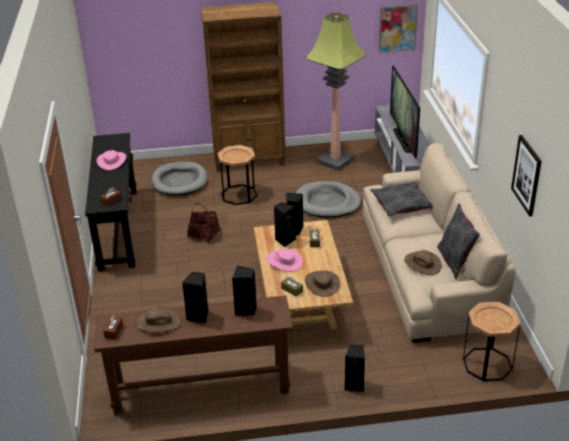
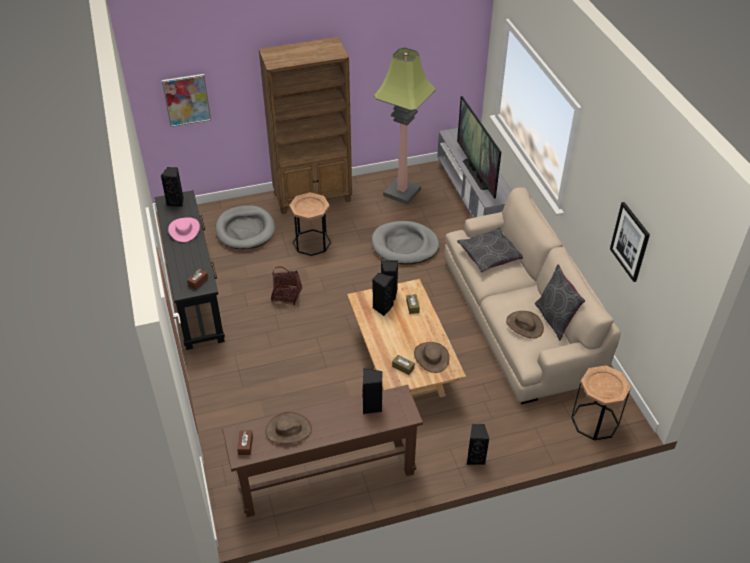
camera: 10 degrees left, 10 degrees up
(199, 316) = (327, 418): black speaker -> black speaker (176, 202)
(284, 261) = (388, 333): pink hat -> none
(397, 28) = (462, 52): picture -> picture (186, 100)

